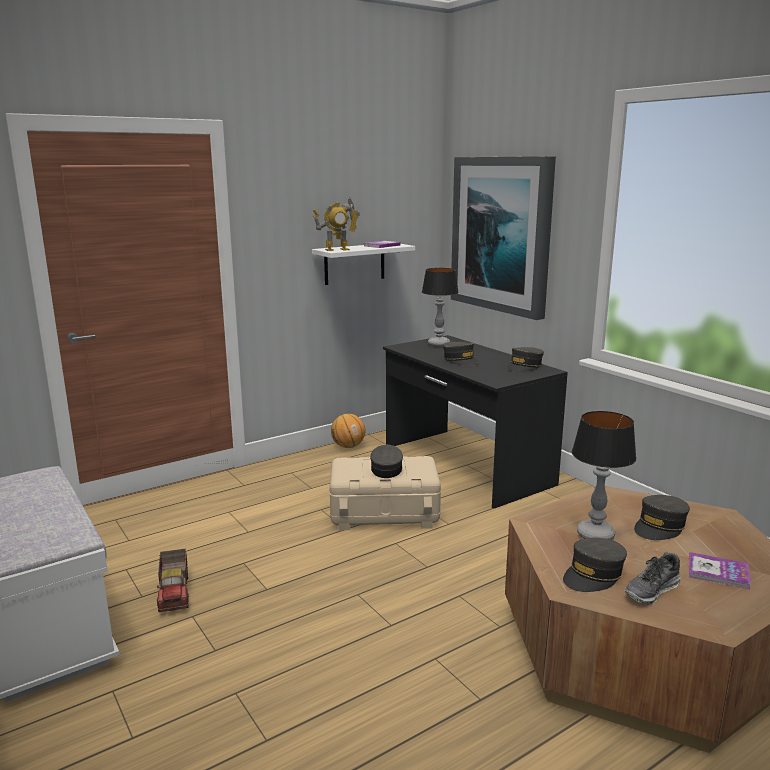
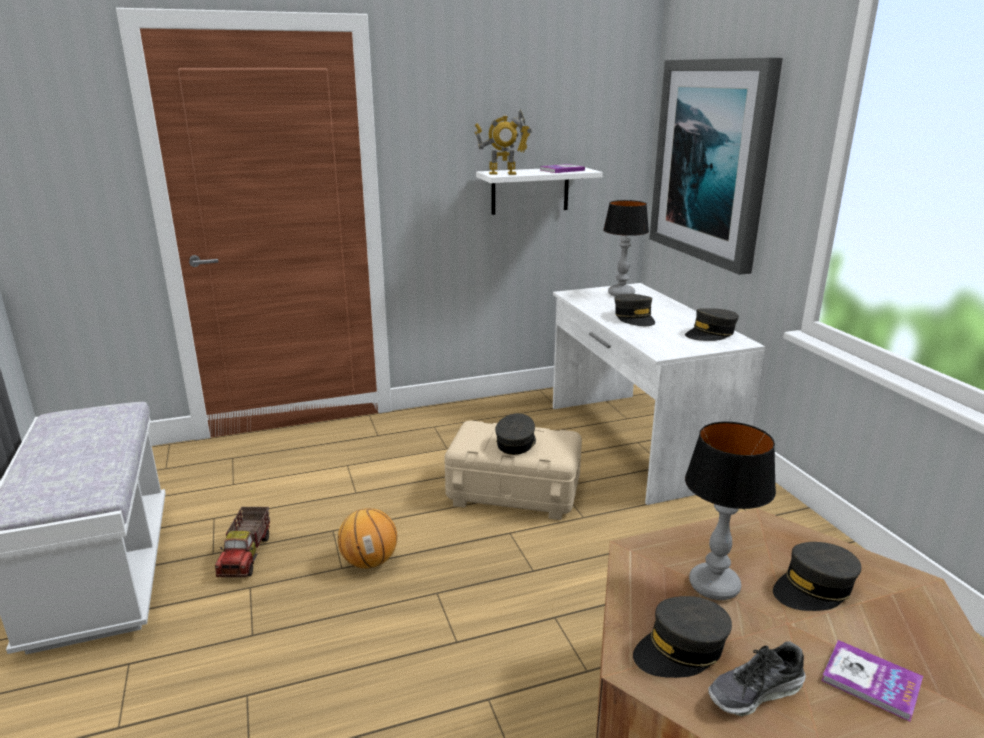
camera: 15 degrees right, 5 degrees up
(348, 446) = (510, 402): basketball -> basketball (369, 561)
(465, 465) = (636, 443): black desk -> white desk

